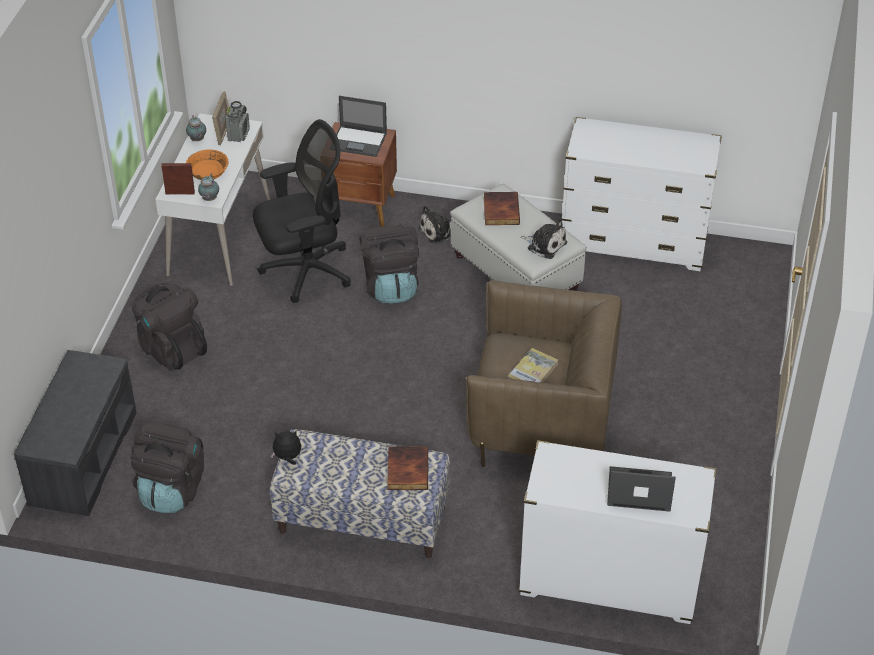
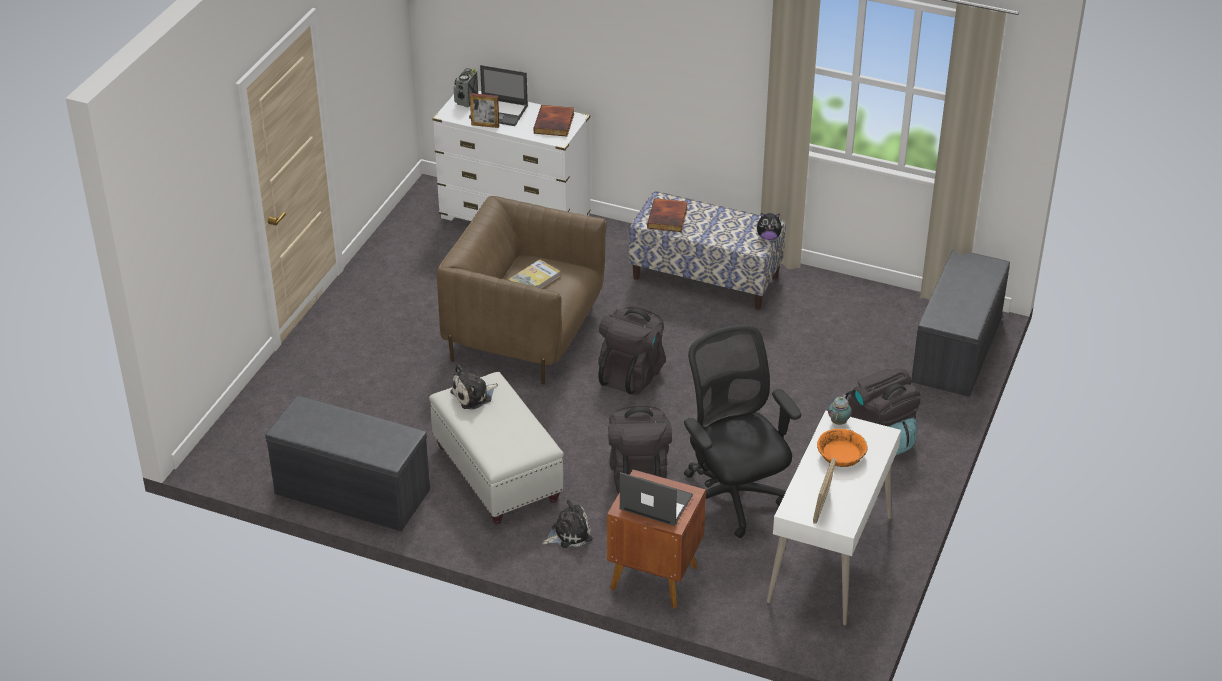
camera: 170 degrees left, 5 degrees down
(171, 489) = (872, 316): black backpack -> black backpack (631, 374)
(180, 193) = (873, 433): picture frame -> picture frame (485, 125)
(197, 140) = (855, 498): teapot -> none
(239, 134) = (803, 500): radio -> radio (466, 100)
(303, 273) = (734, 502): black office chair -> black office chair turned 75 degrees clockwise
(500, 210) = (508, 439): book -> book (555, 123)
(545, 245) = (474, 395): plush toy -> plush toy turned 75 degrees counterclockwise
(634, 242) = (350, 492): white dresser -> grey bench

